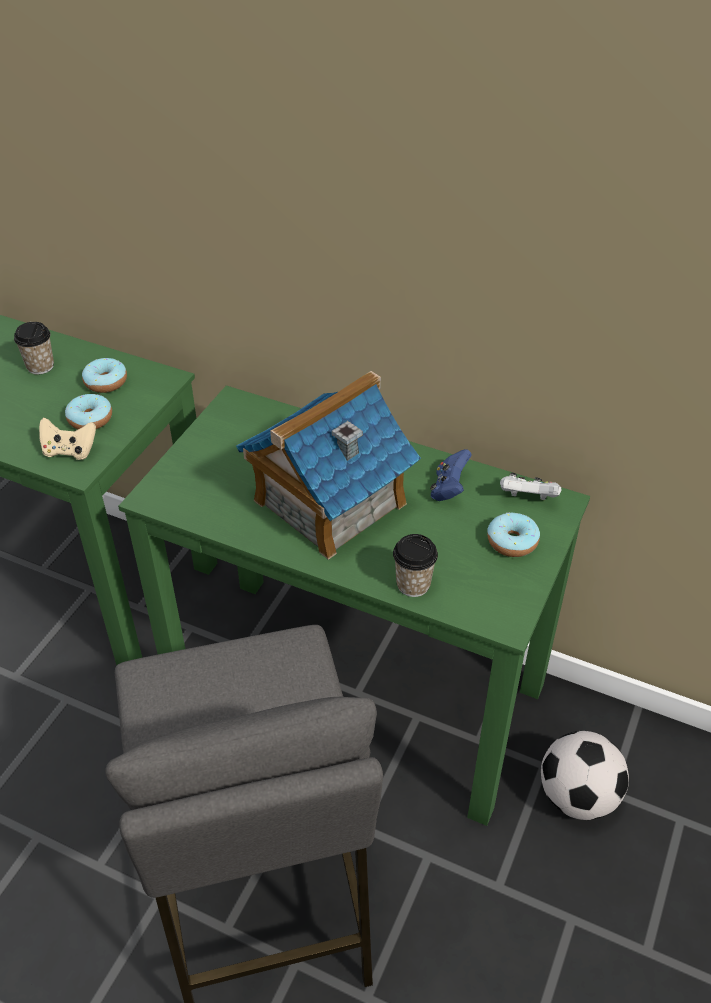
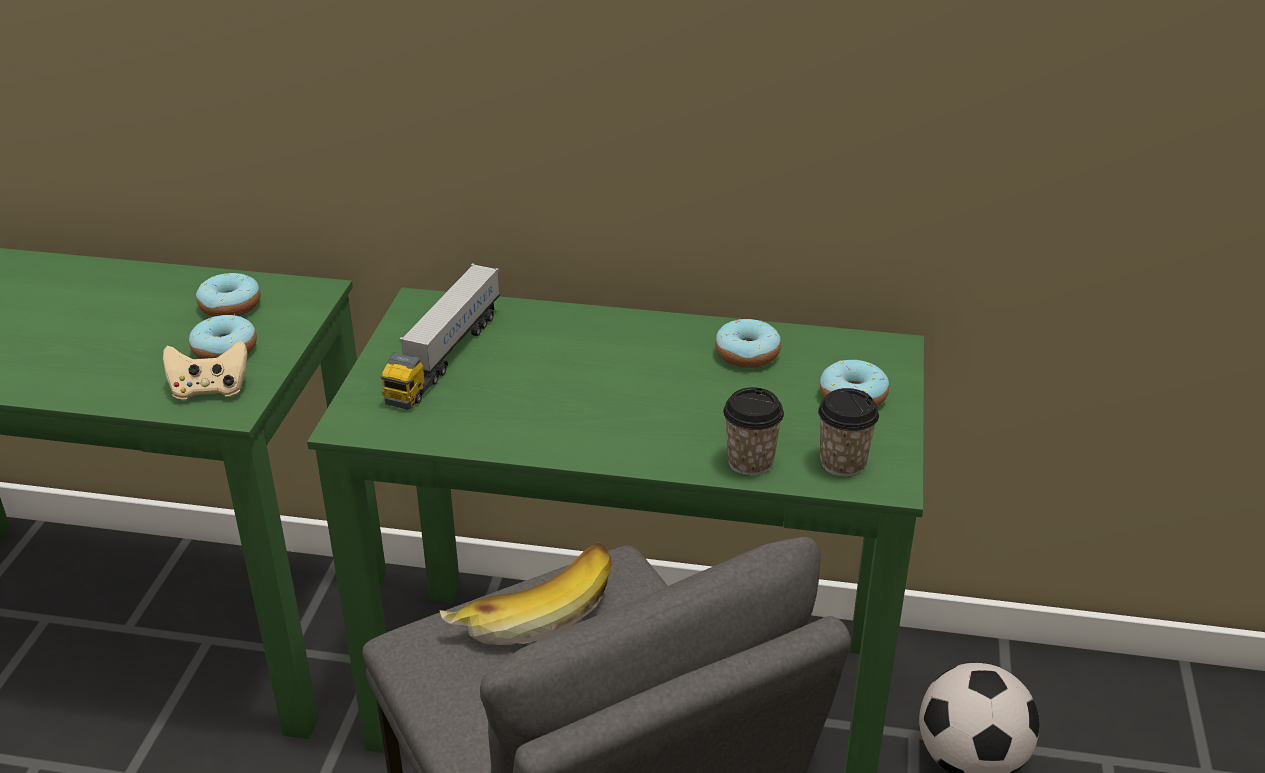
camera: 15 degrees left, 10 degrees down
(40, 366) = (126, 301): cup -> cup (842, 463)
(229, 664) = (532, 608): none -> banana
(234, 451) = (445, 356): none -> toy truck
(328, 502) = (598, 392): toy house -> none
(449, 489) = (747, 354): blue game controller -> donut
(528, 499) = (850, 349): white game controller -> none

